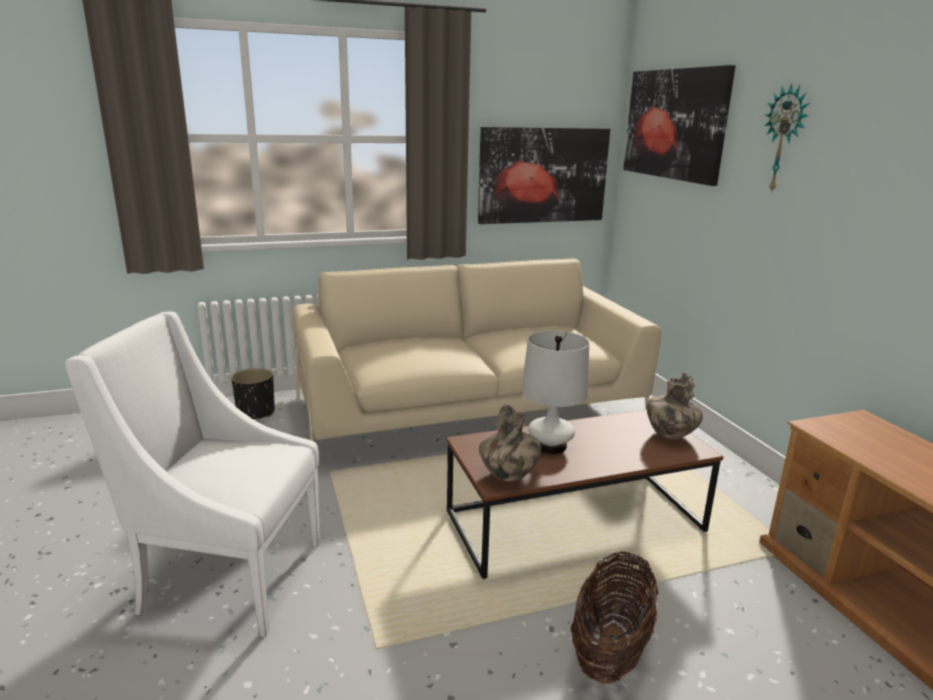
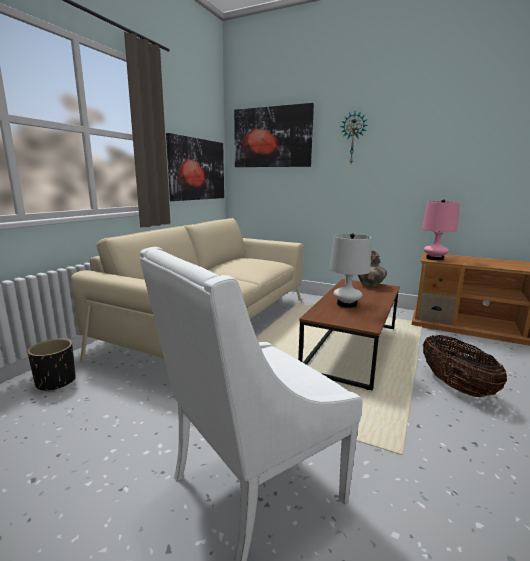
camera: 45 degrees left, 5 degrees down
(508, 475) = (364, 321): vase -> none
(834, 428) = (435, 258): none -> pink table lamp

